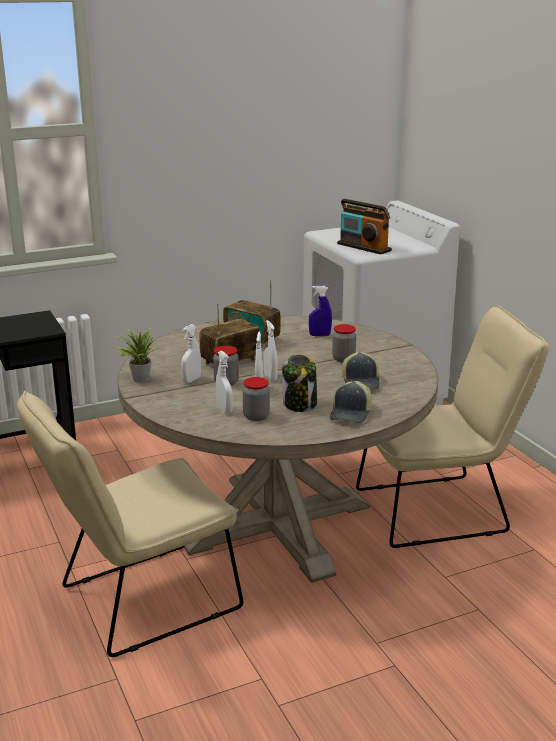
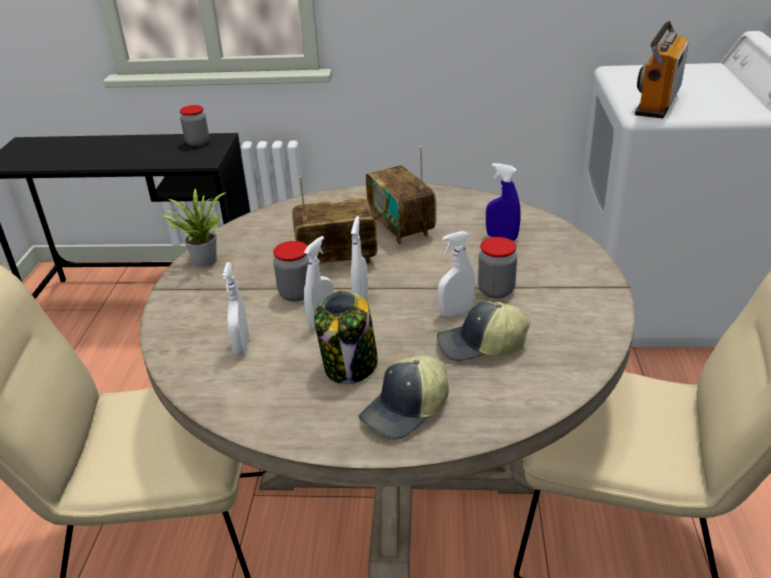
camera: 30 degrees right, 10 degrees up
(191, 380) = (259, 278): white spray bottle -> white spray bottle (456, 312)
(256, 416) = (268, 372): jar -> jar (197, 142)
(361, 382) = (481, 346): cap -> cap turned 60 degrees clockwise
(363, 247) = (656, 102): radio -> radio turned 45 degrees clockwise

